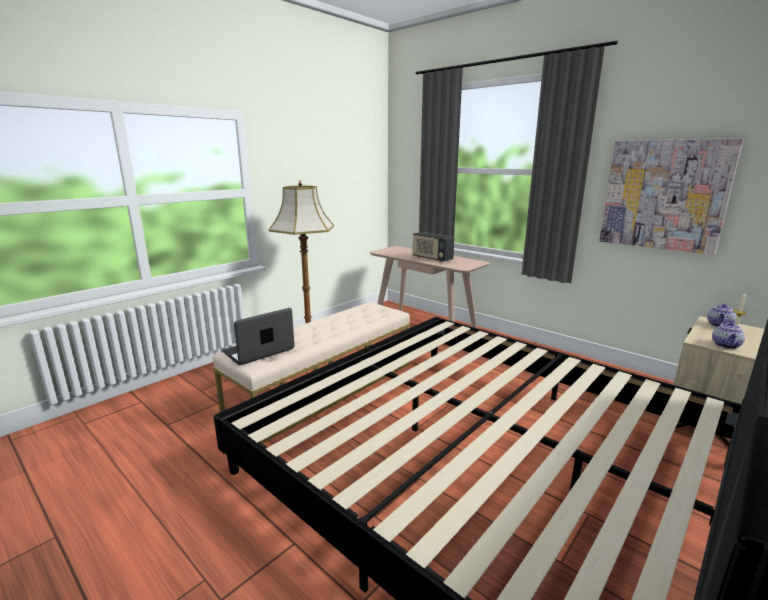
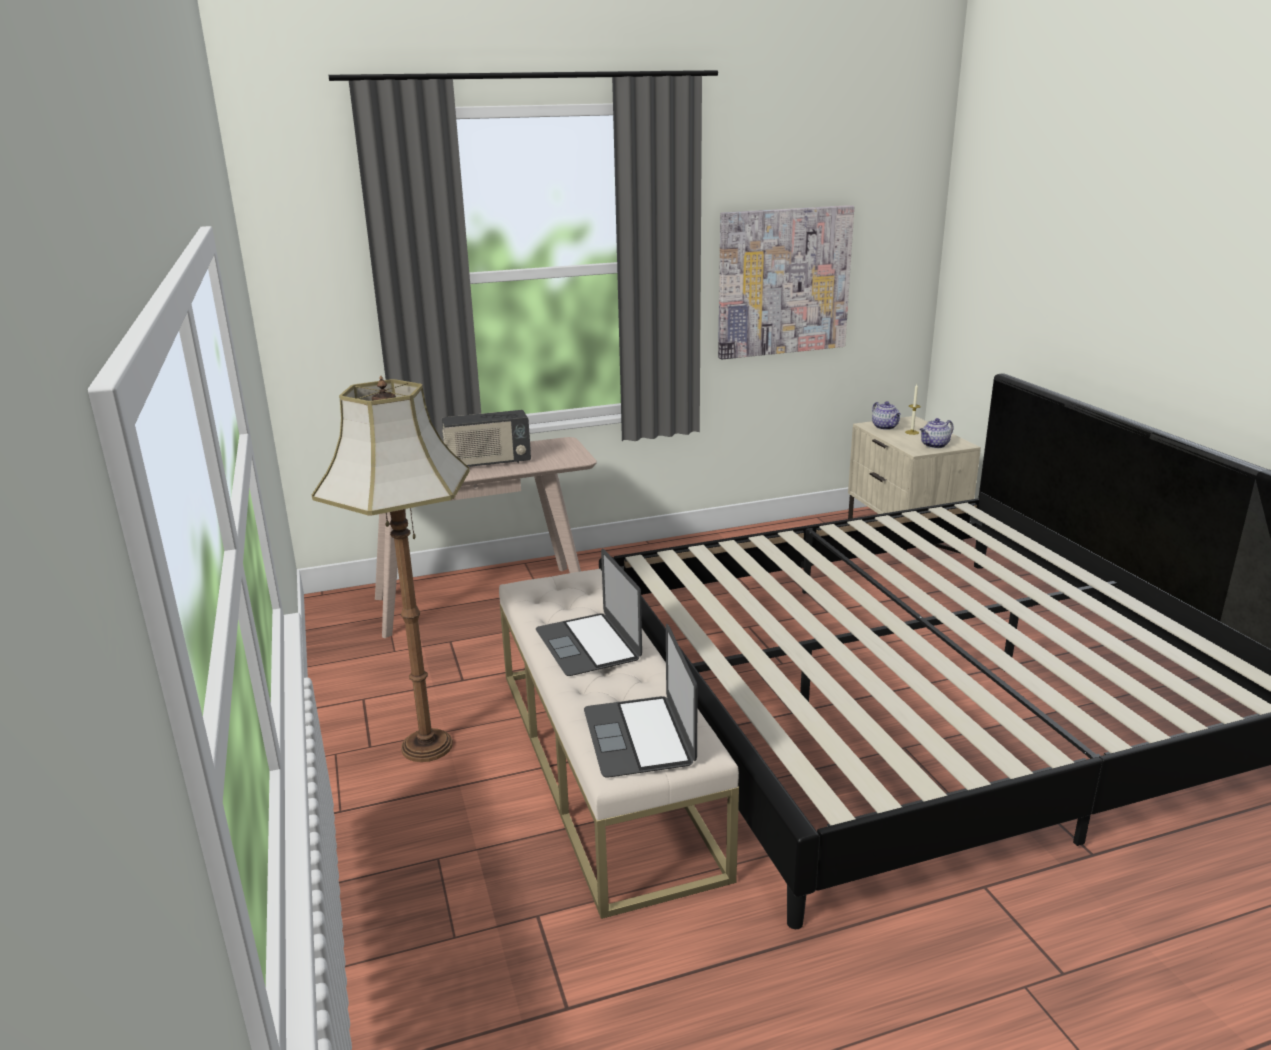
camera: 60 degrees left, 5 degrees up
(330, 325) = (588, 644): none -> laptop
(726, 345) = (934, 445): teapot -> teapot turned 90 degrees clockwise

